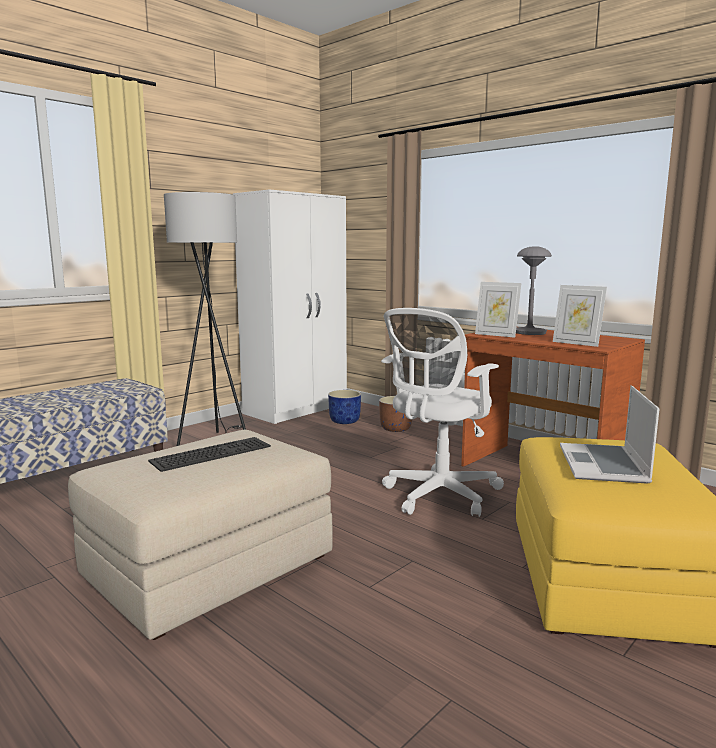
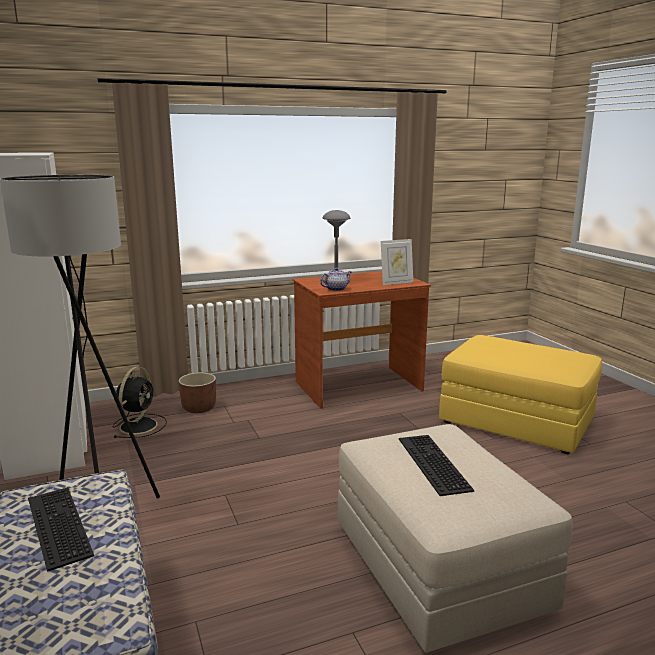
camera: 65 degrees left, 5 degrees up
(90, 391) = (55, 525): none -> keyboard
(345, 421) = (139, 425): blue planter -> black fan
(438, 496) = (370, 433): white office chair -> none
(496, 335) = (336, 289): picture frame -> teapot
(604, 466) = (521, 354): laptop -> none

